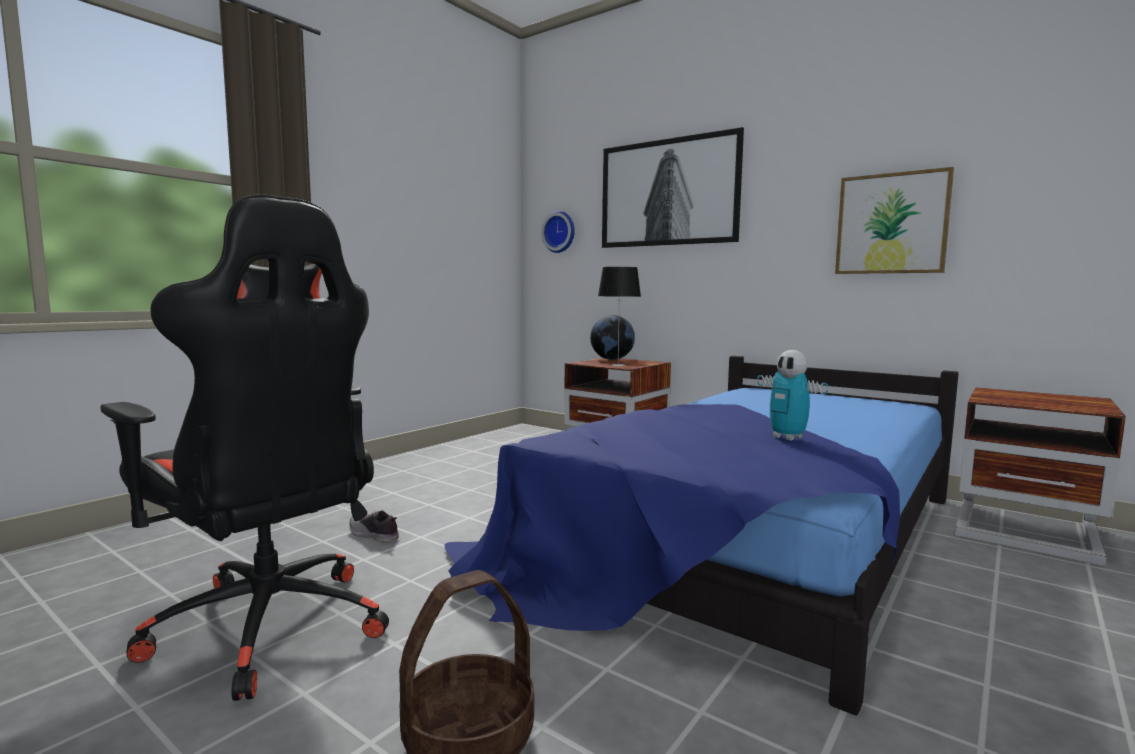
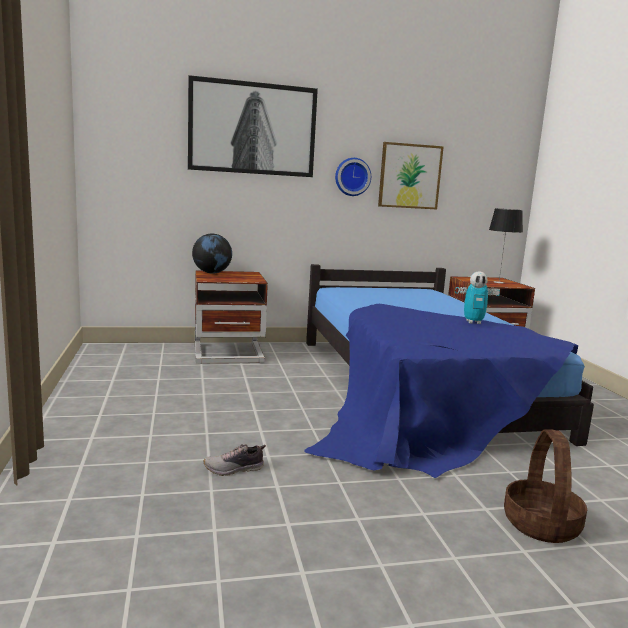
camera: 50 degrees left, 5 degrees up
(262, 619) = (330, 549): black office chair -> none
(560, 232) = (131, 147): wall clock -> wall clock (352, 177)
(618, 365) = (242, 279): table lamp -> table lamp (499, 282)

